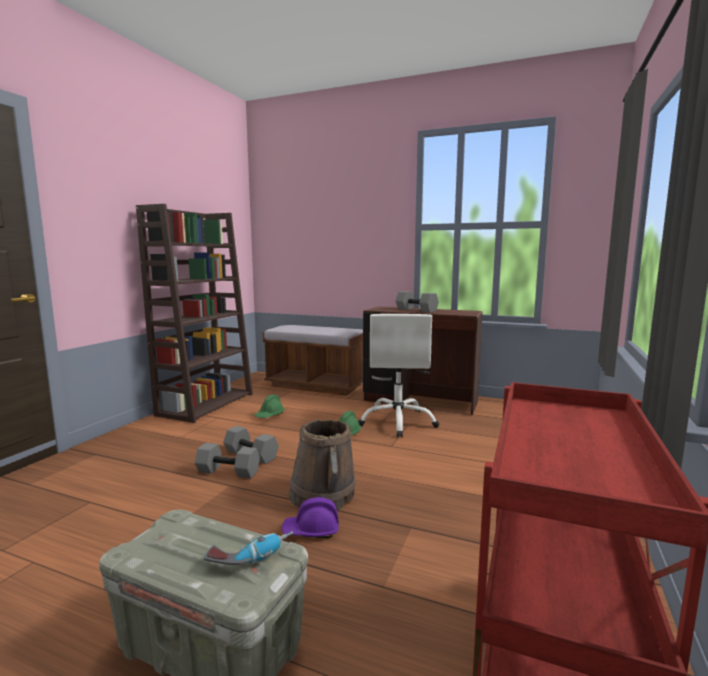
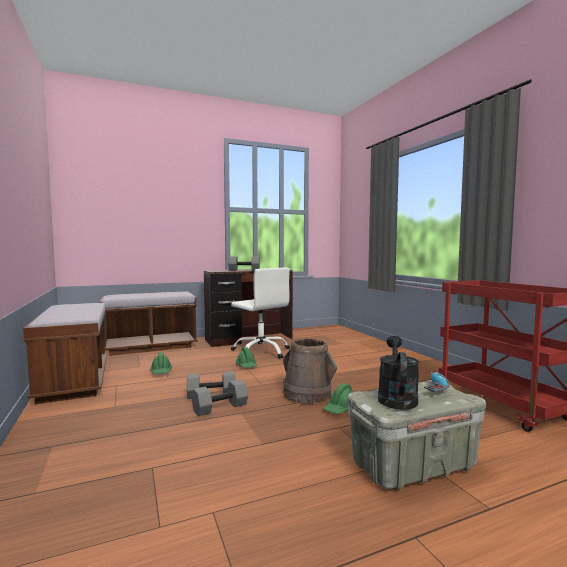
camera: 45 degrees left, 5 degrees down
(182, 540) = (396, 397): none -> black watering can
(206, 404) = (74, 381): brown bookcase -> brown bench
(311, 531) = (340, 409): purple hard hat -> green hard hat

